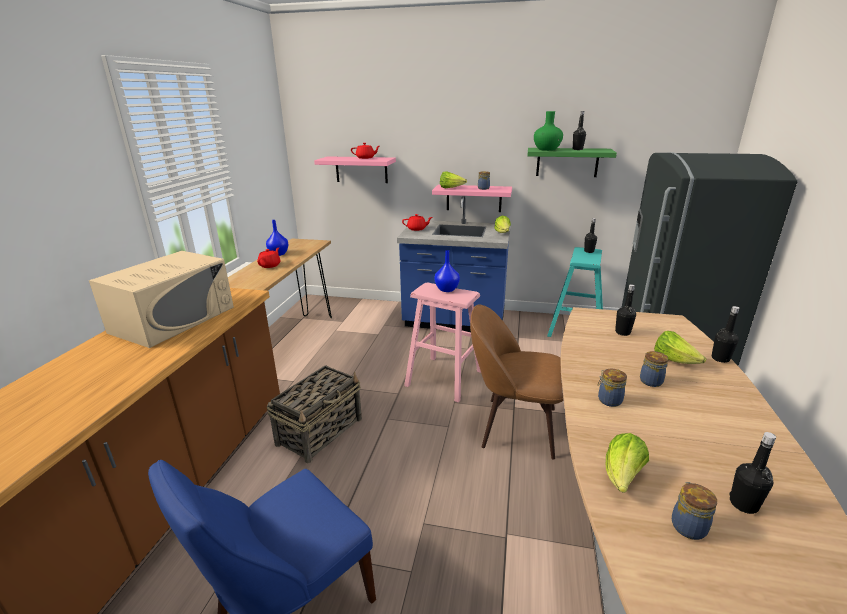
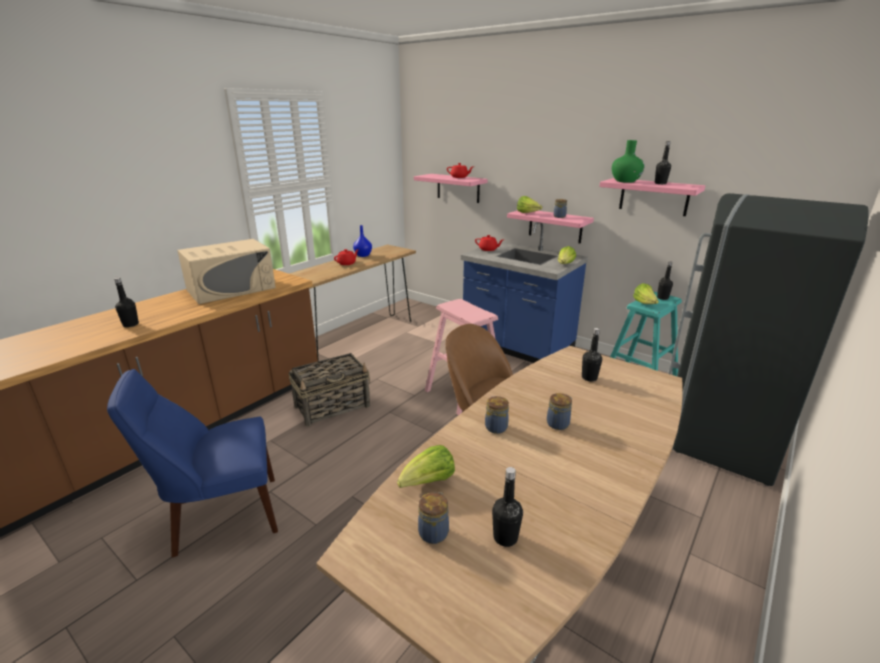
camera: 25 degrees right, 0 degrees up
(446, 289) = (470, 307): blue vase -> none
(567, 162) = (654, 197): green shelf -> pink shelf
(674, 360) = (608, 414): lettuce -> lettuce (645, 304)
(720, 358) = (664, 425): black bottle -> black bottle (131, 325)

